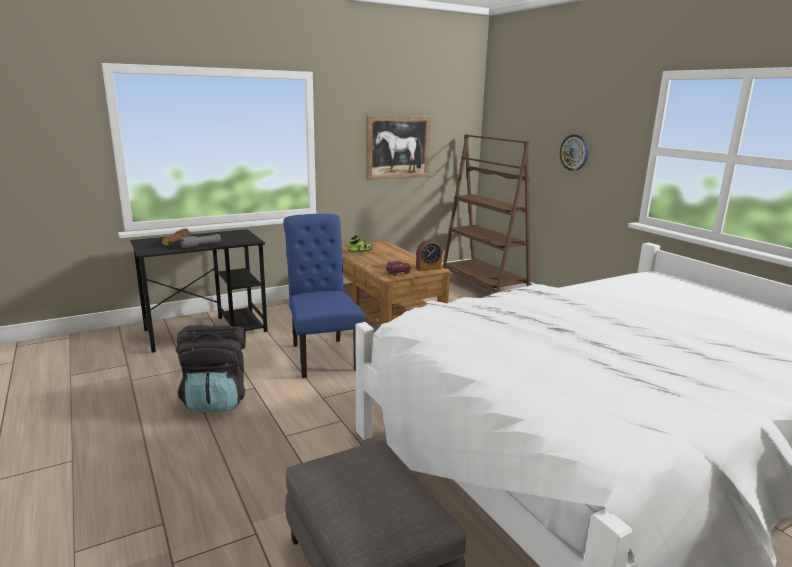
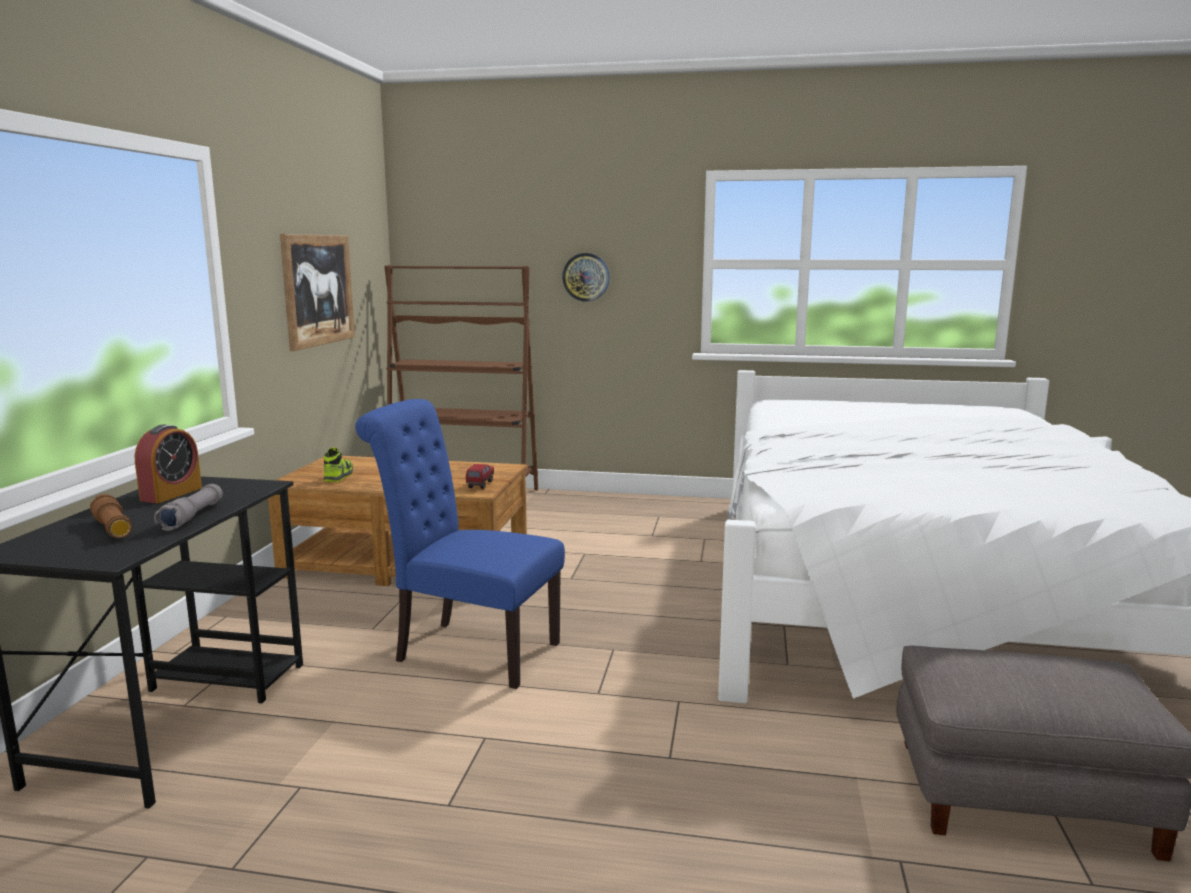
camera: 50 degrees left, 5 degrees down
(216, 400) = (473, 786): black backpack -> none
(428, 268) = (495, 469): alarm clock -> alarm clock (171, 494)

